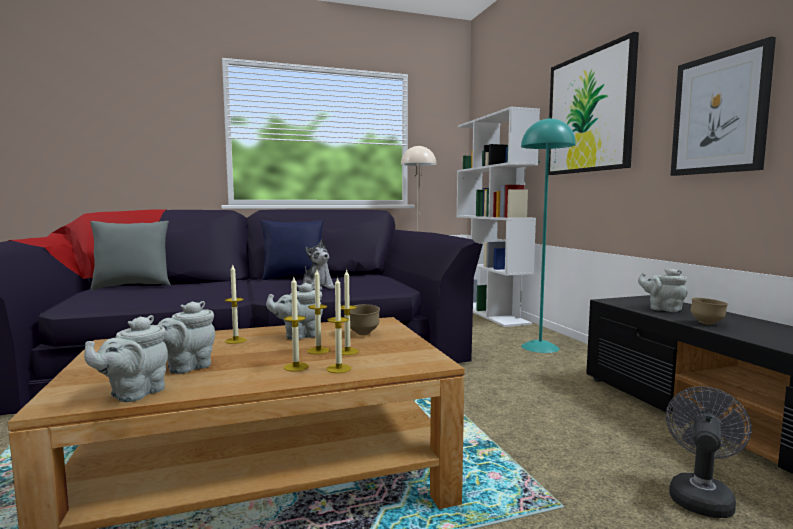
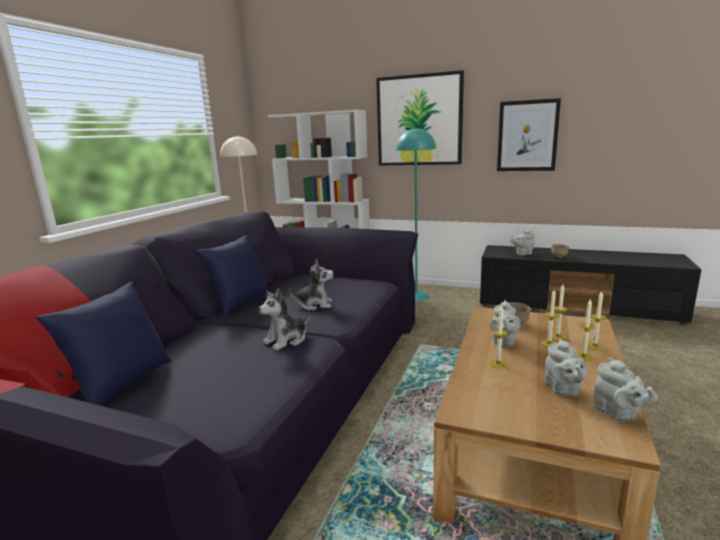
camera: 50 degrees left, 10 degrees up
(132, 286) = (121, 384): grey pillow -> blue pillow
(229, 293) = (286, 340): none -> plush toy
(700, 496) = (617, 339): grey fan -> none

